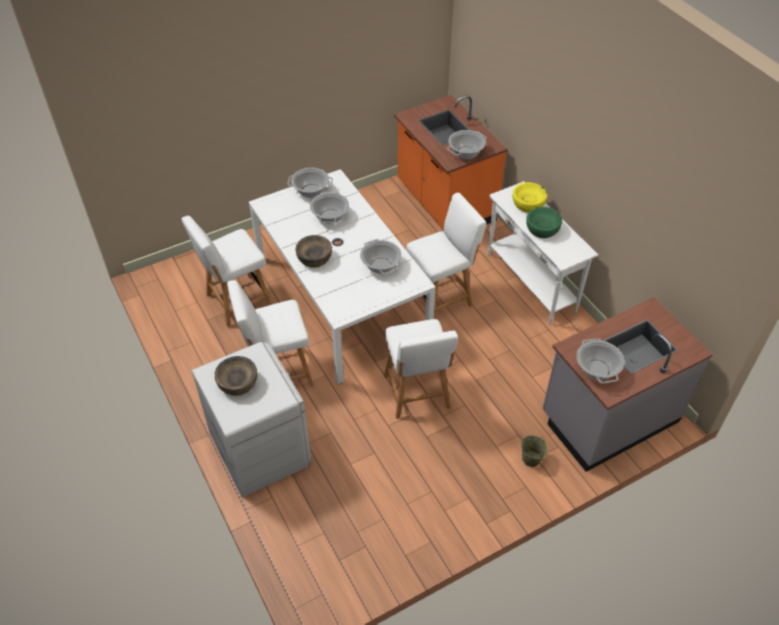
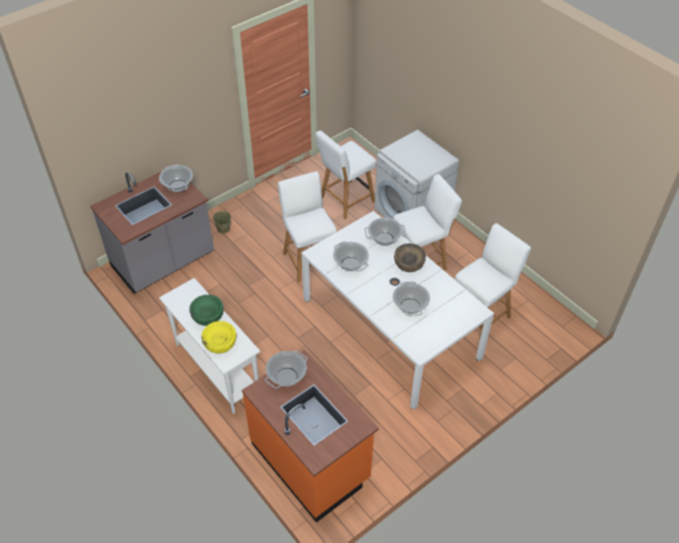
camera: 170 degrees right, 0 degrees up
(237, 383) = (423, 155): brown bowl -> none
(310, 191) = (439, 332): cooking pot -> cooking pot (384, 239)
(441, 297) = (300, 343): white chair -> white chair (345, 201)

